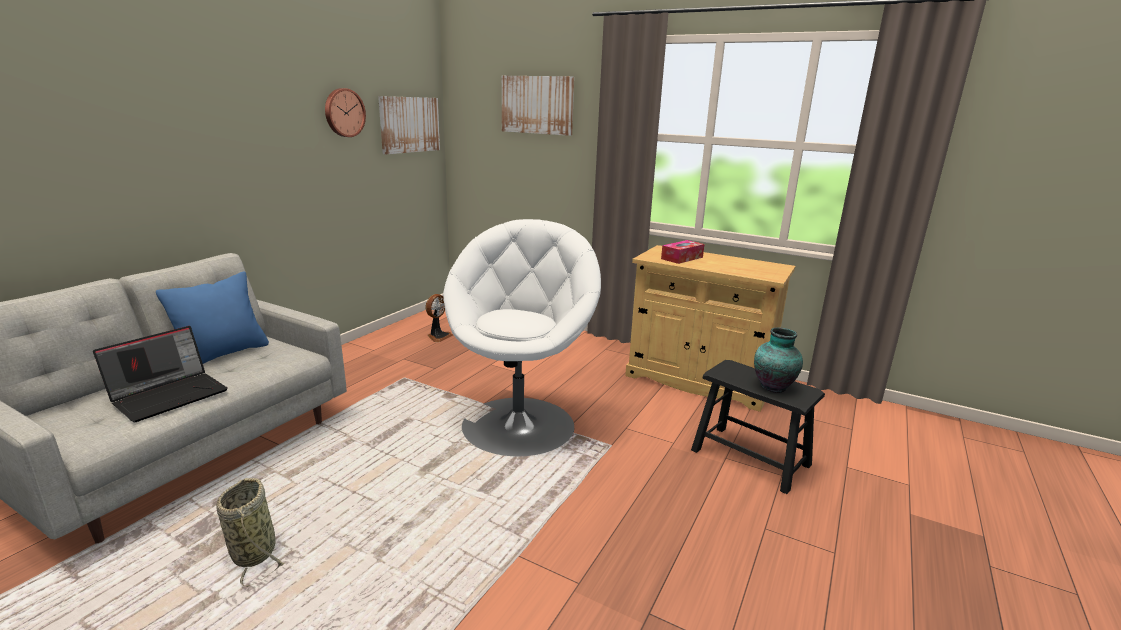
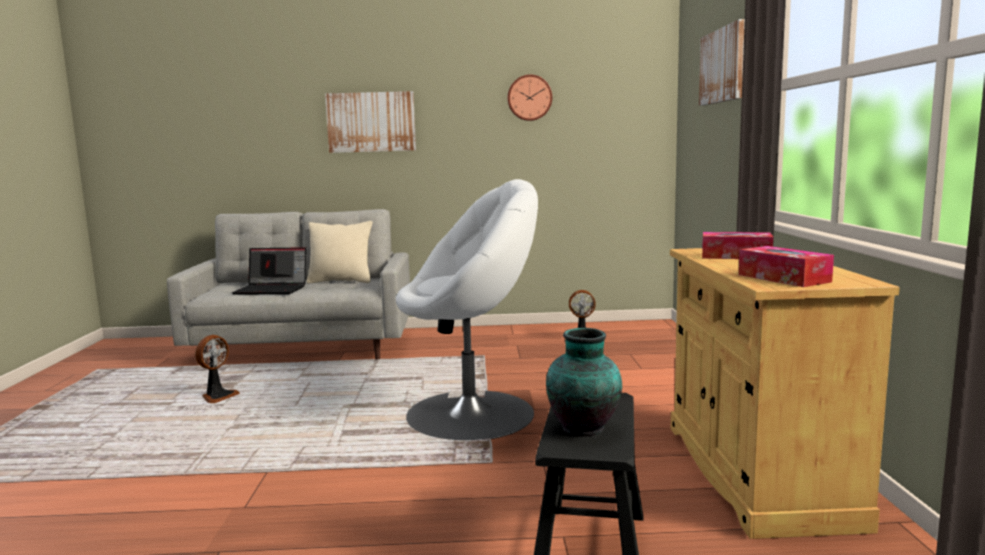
camera: 60 degrees right, 10 degrees down
(223, 354) = (341, 281): blue pillow -> beige pillow
(254, 551) = (218, 397): basket -> fan
(409, 124) = (618, 108): picture -> picture (371, 122)
(757, 271) = (783, 278): none -> tissue box

